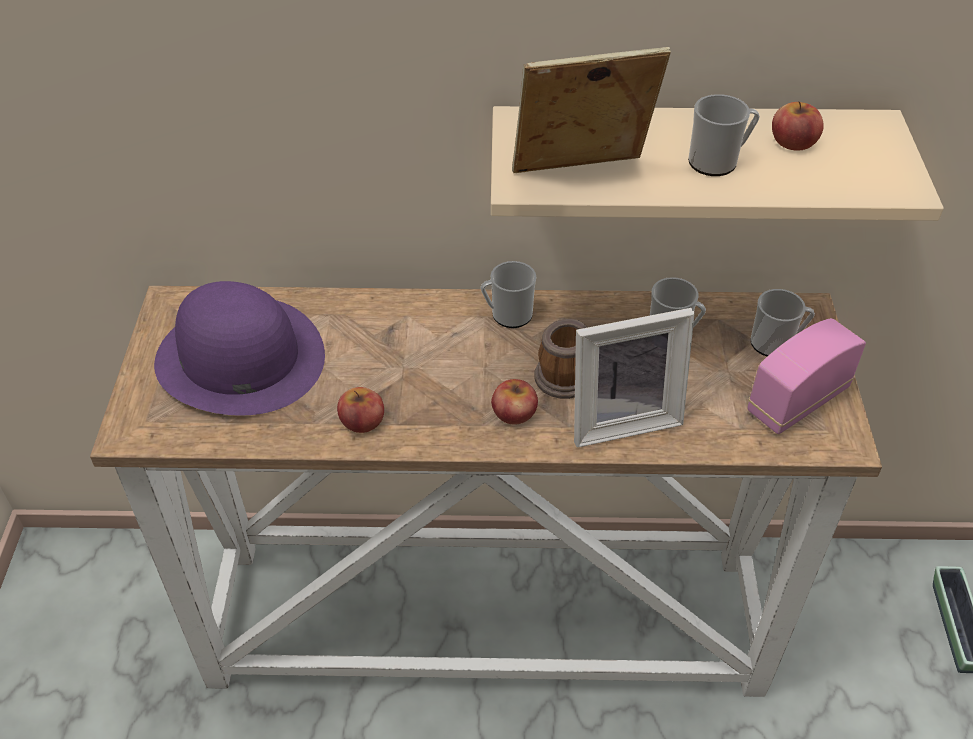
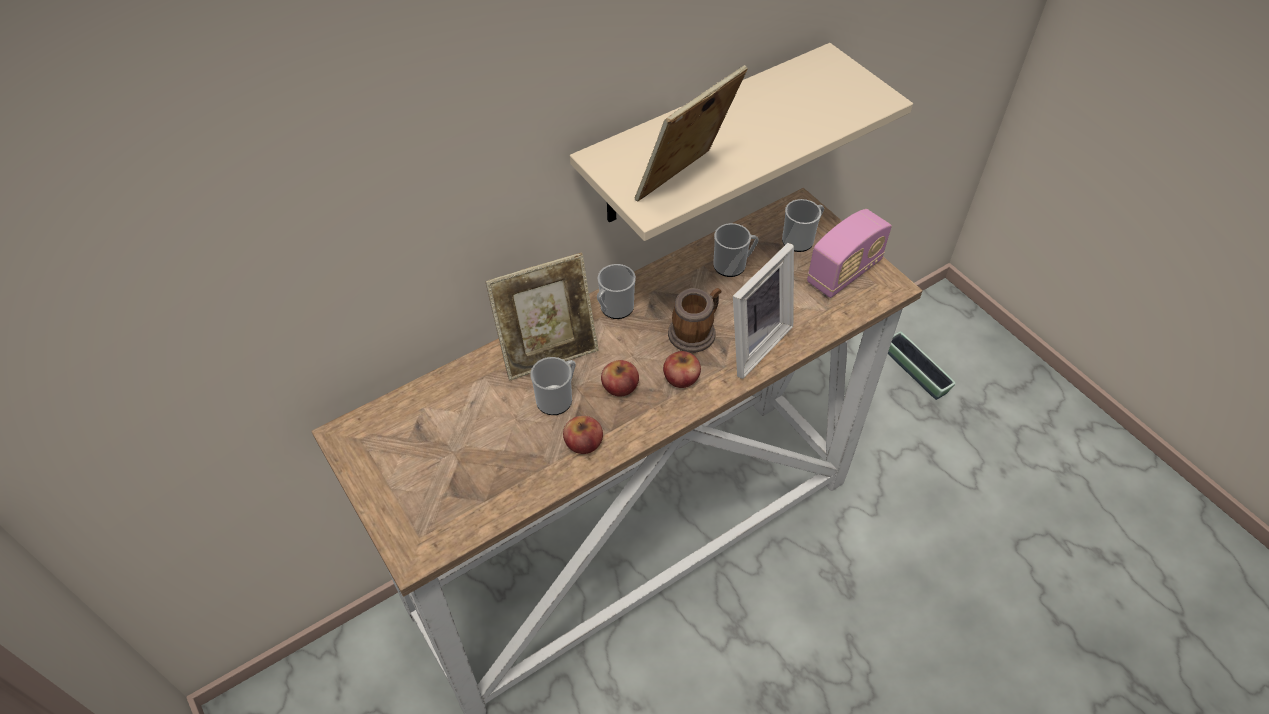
camera: 35 degrees left, 5 degrees up
(239, 358) = (446, 447): purple hat -> none
(407, 323) = (548, 352): none -> picture frame
(718, 162) = (759, 130): mug -> mug (557, 398)
(793, 141) = (790, 94): apple -> apple (620, 386)
(797, 401) = (844, 272): radio -> radio turned 150 degrees counterclockwise

